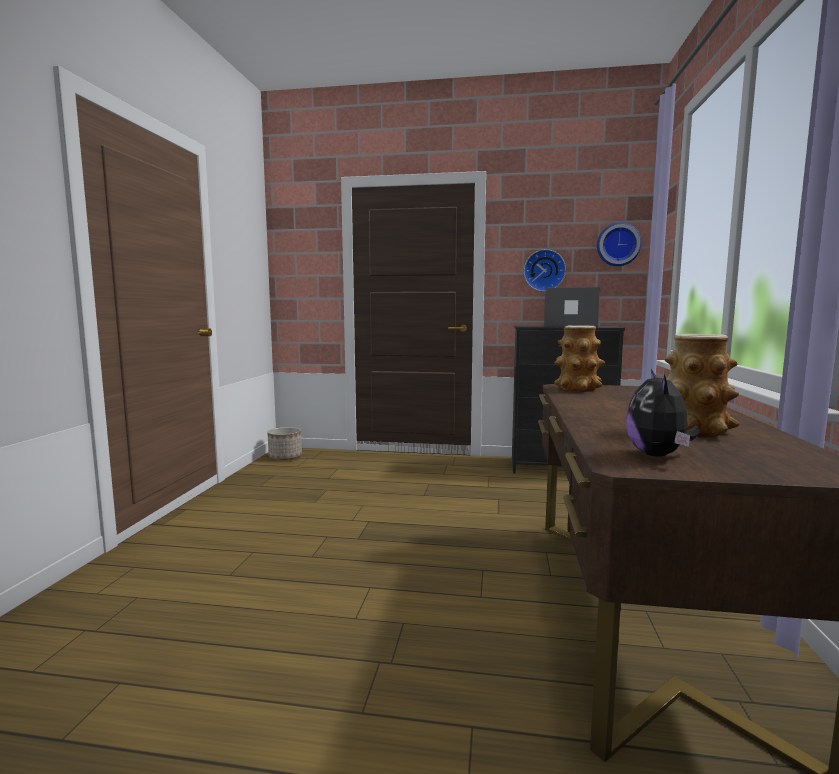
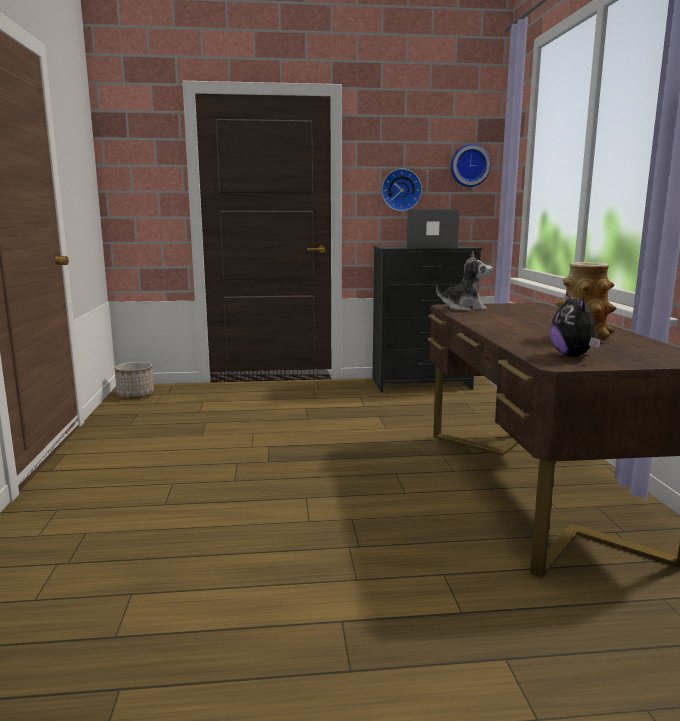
camera: 15 degrees left, 5 degrees up
(577, 389) = (464, 308): vase -> plush toy

